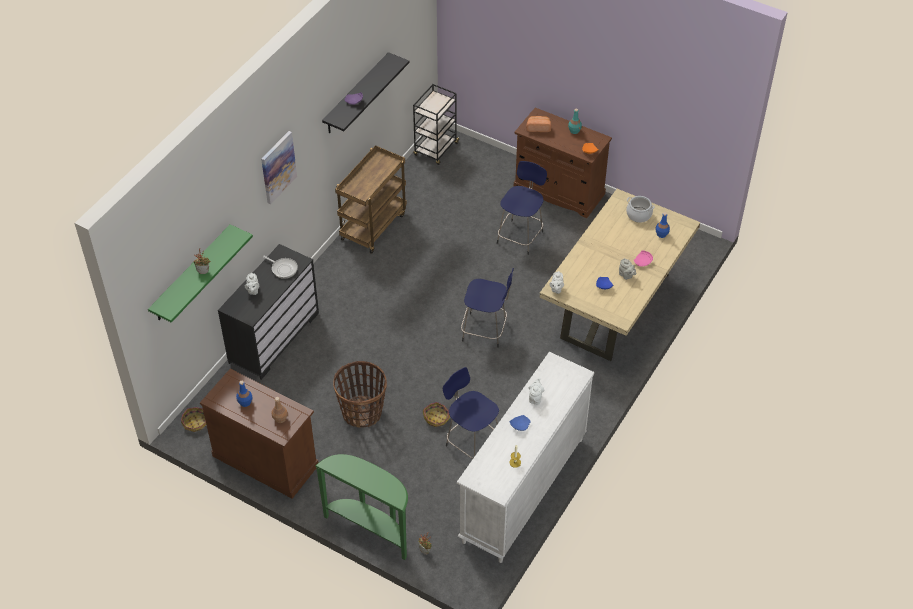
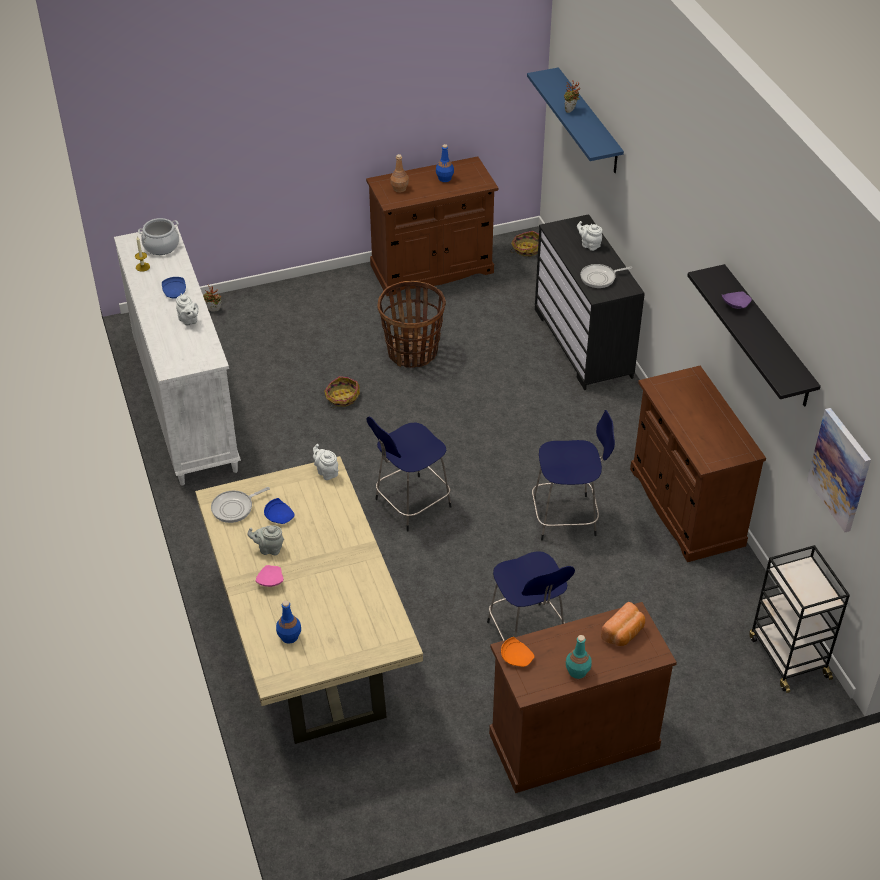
camera: 130 degrees right, 5 degrees down
(191, 274) = (588, 121): green shelf -> blue shelf
(278, 167) = (673, 202): picture -> picture (840, 469)
(370, 528) = (279, 292): green console table -> none
(373, 226) = (686, 506): brown cart -> brown cabinet
(472, 444) = (281, 404): blue stool -> blue stool (567, 517)
(618, 306) = (235, 508): none -> frying pan
(638, 215) = (349, 639): cooking pot -> cooking pot (161, 246)

